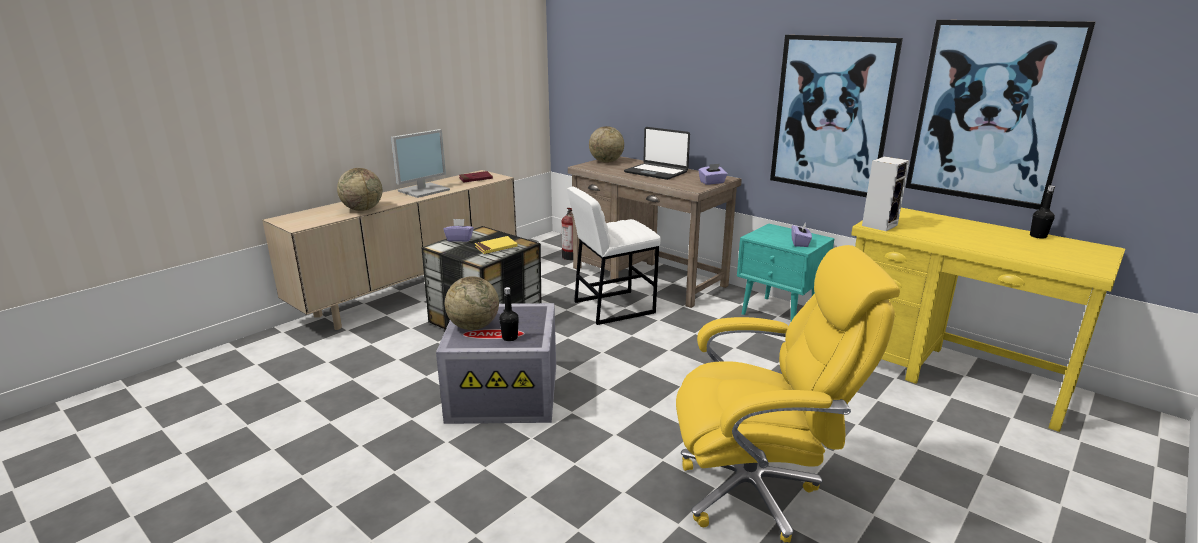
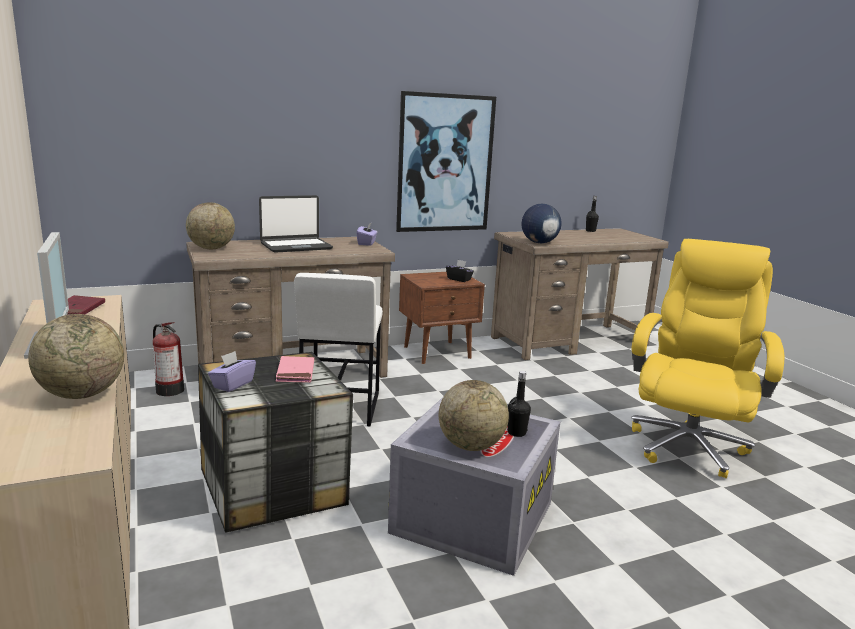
camera: 65 degrees left, 5 degrees down
(496, 247) = (295, 372): yellow book -> pink book
(779, 314) = (438, 352): turquoise nightstand -> brown nightstand
(800, 243) = (459, 279): purple tissue box -> black tissue box
(879, 225) = (539, 243): speaker -> globe
(951, 372) = (569, 341): yellow desk -> brown desk
(990, 113) = (551, 151): picture -> none

